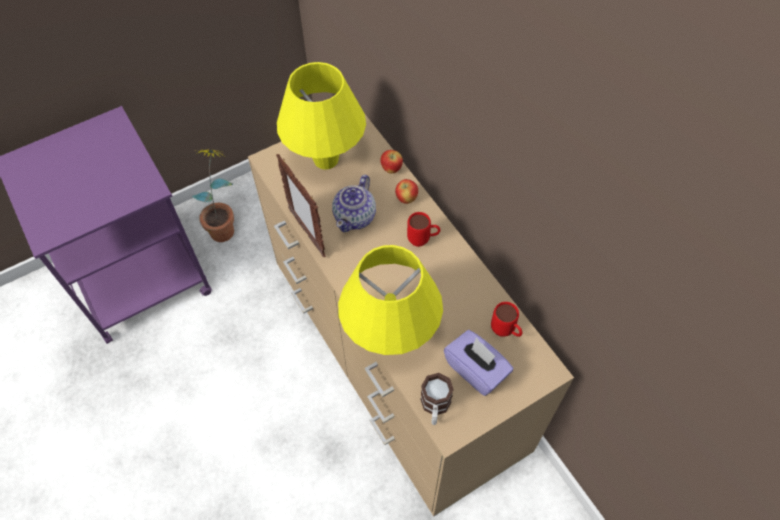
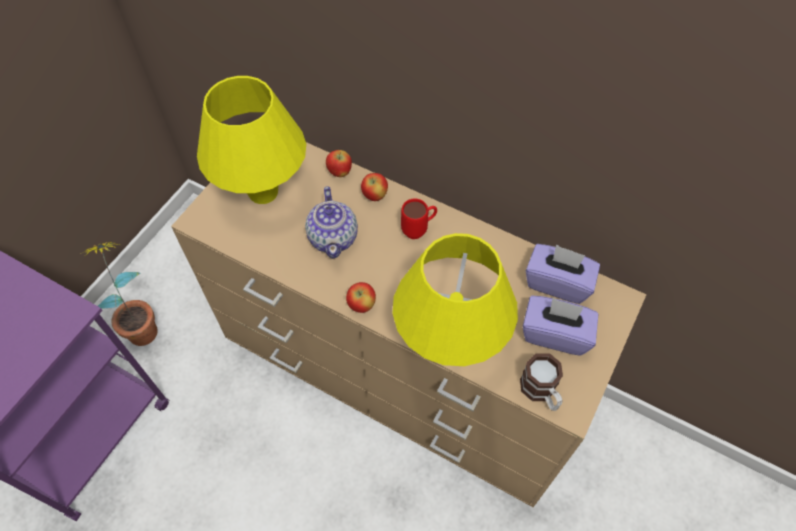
camera: 30 degrees left, 0 degrees up
(307, 233) = (292, 278): picture frame -> none
(344, 276) = (362, 305): none -> apple
(505, 332) = (557, 282): red mug -> purple tissue box

